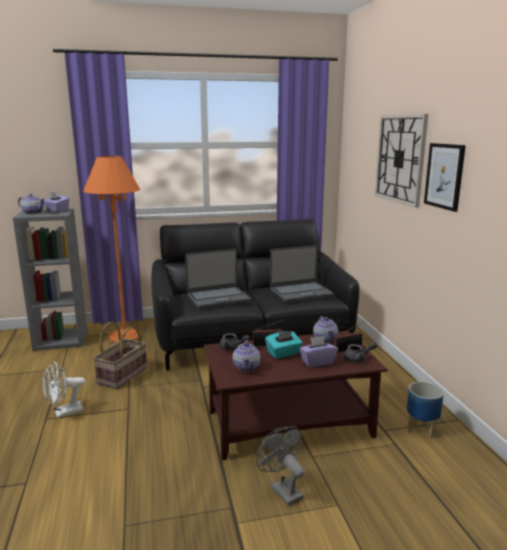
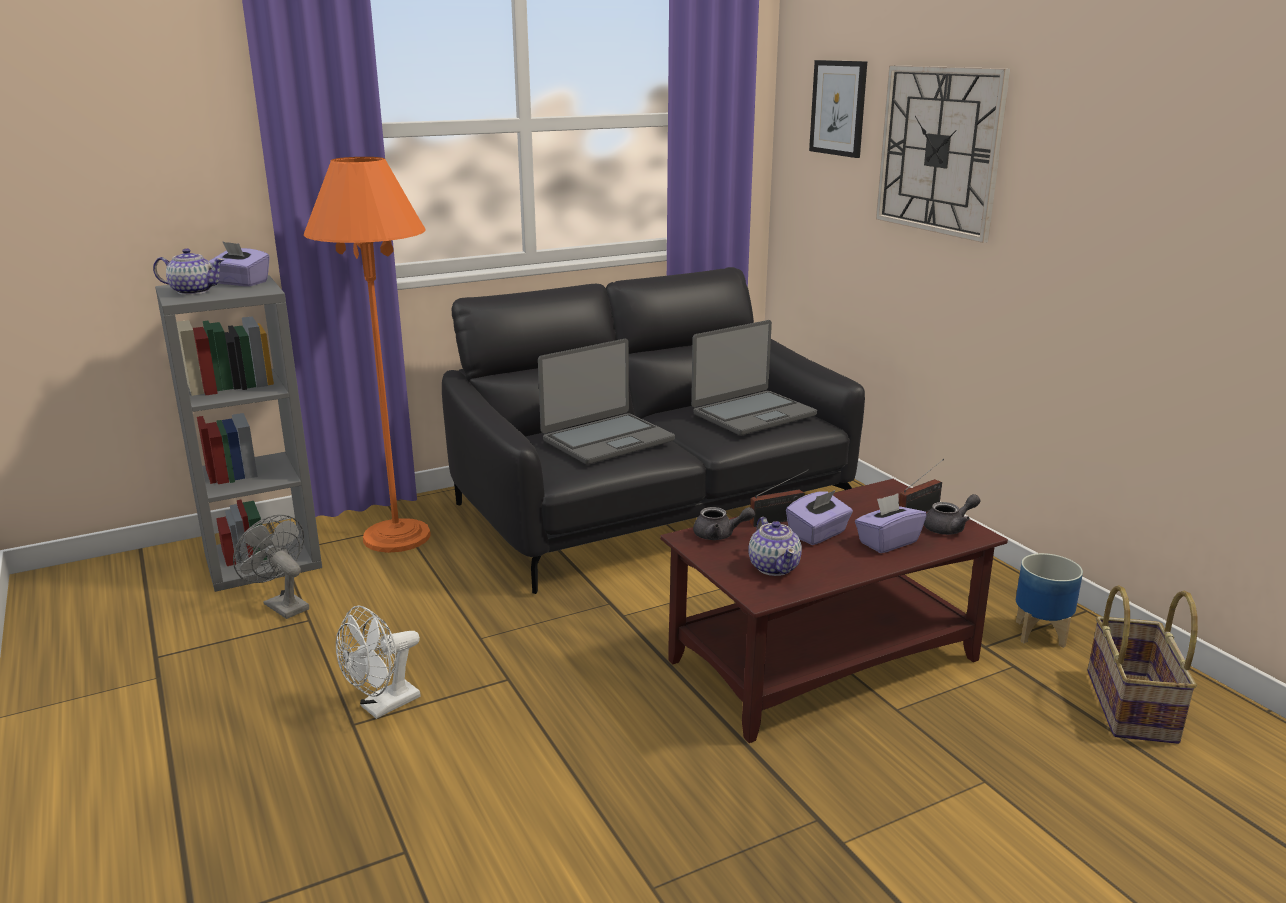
camera: 15 degrees left, 5 degrees up
(123, 376) = (452, 617): basket -> basket (1133, 706)
(282, 489) = (882, 774): grey fan -> grey fan (281, 605)
(283, 353) = (818, 534): turquoise tissue box -> purple tissue box
(325, 339) = (868, 499): teapot -> none
(444, 176) = (1051, 185): picture -> picture (838, 108)

